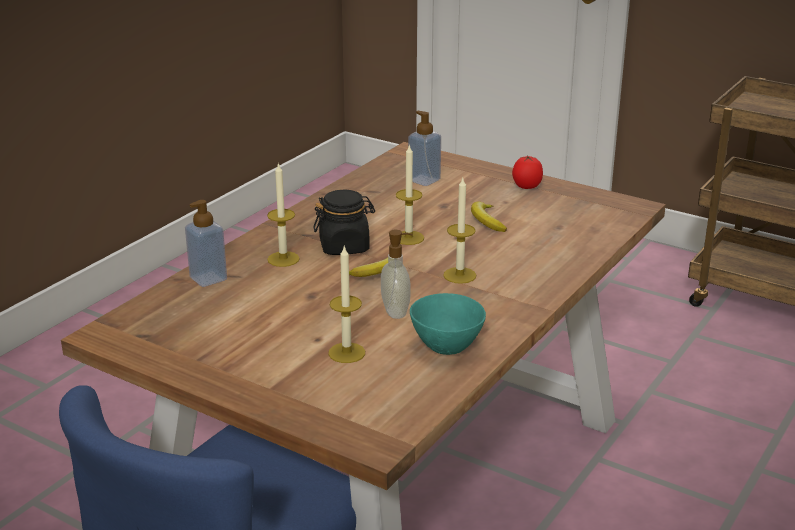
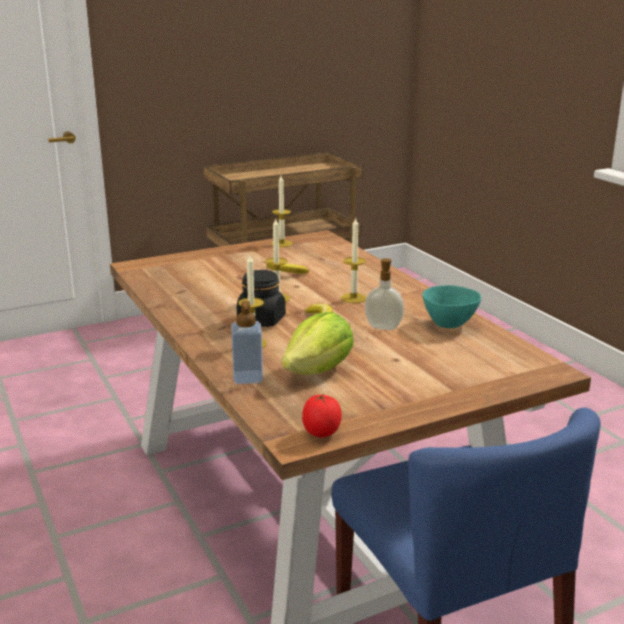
camera: 60 degrees left, 5 degrees down
(254, 306) = (319, 370): none -> lettuce
(346, 353) = (426, 354): candle -> candle (281, 243)
(424, 180) = (190, 273): soap dispenser -> none
(526, 187) = (251, 251): tomato -> tomato (321, 434)

